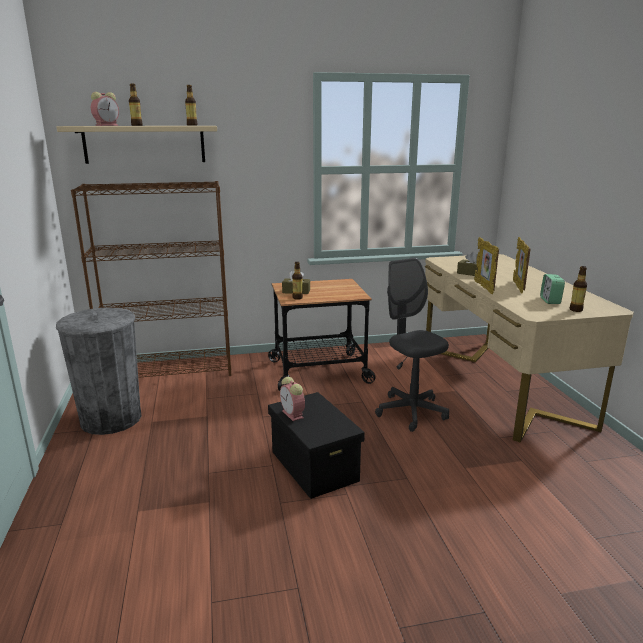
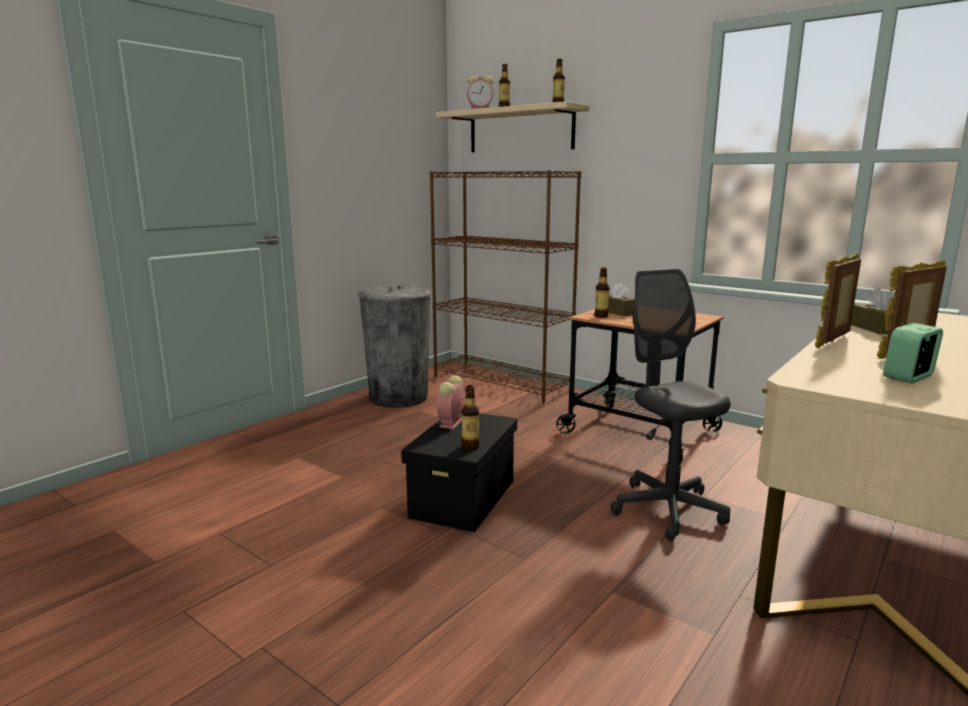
camera: 50 degrees right, 5 degrees down
(411, 412) = (667, 510): grey office chair -> grey office chair turned 45 degrees counterclockwise
(576, 310) = (920, 396): bottle -> bottle (470, 446)

